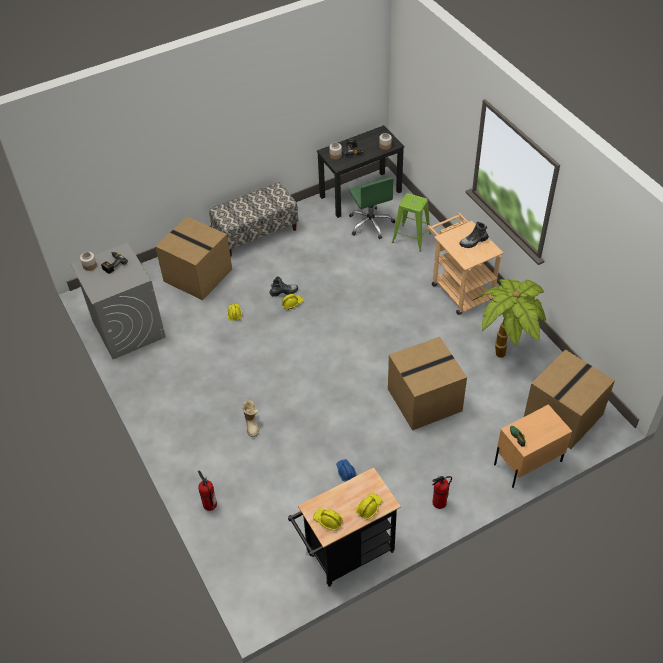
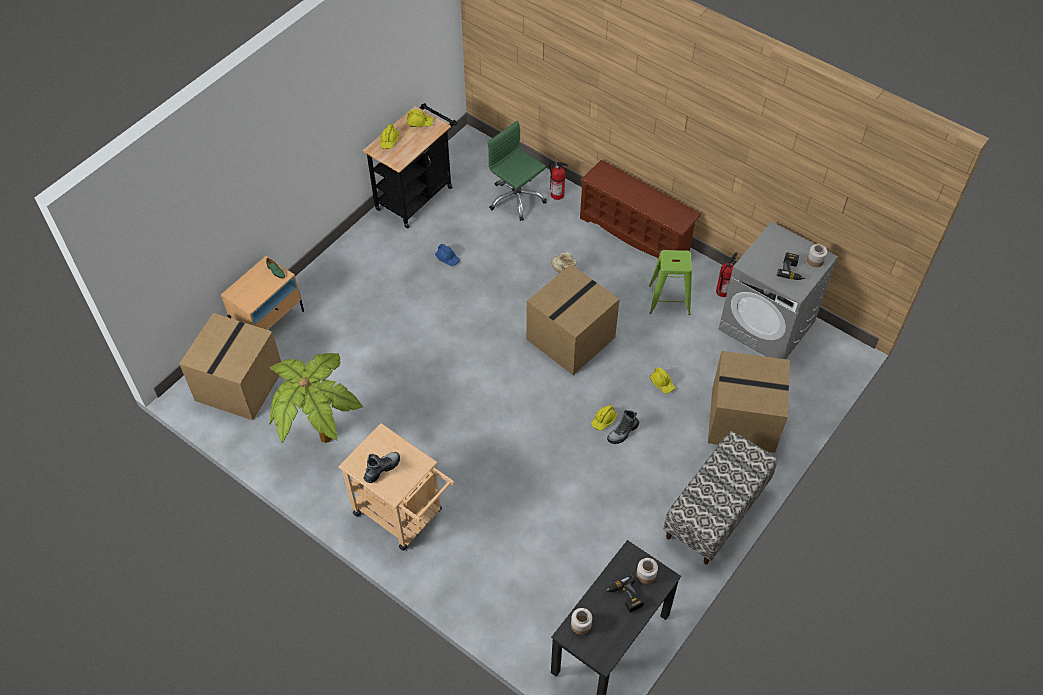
camera: 155 degrees right, 5 degrees up
(168, 437) = (636, 234): none -> brown shoe rack
(371, 224) = (567, 587): green office chair -> green office chair (516, 199)
(411, 238) = (498, 581): green stool -> green stool (669, 300)
(424, 401) = (396, 352): cardboard box -> cardboard box (570, 337)
(439, 503) = (348, 260): fire extinguisher -> fire extinguisher (723, 291)

